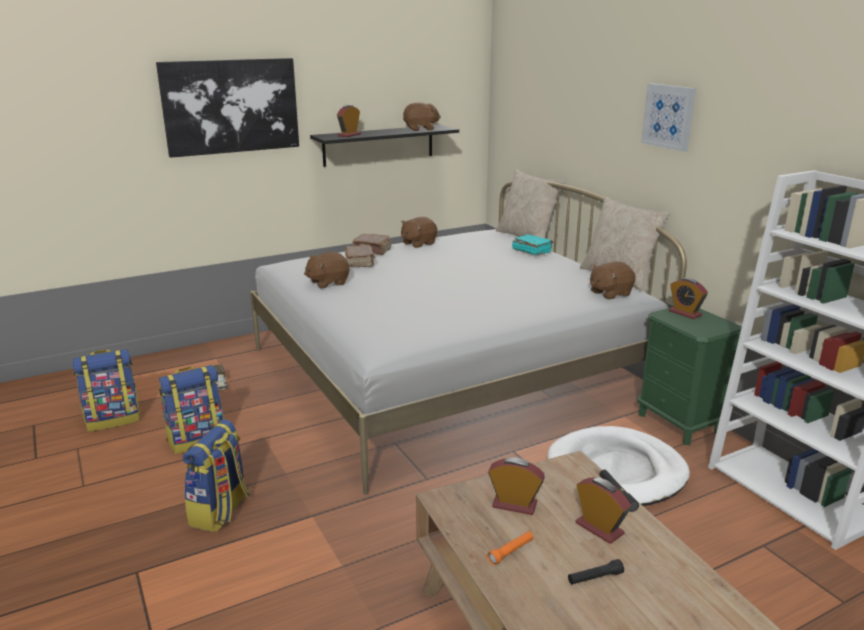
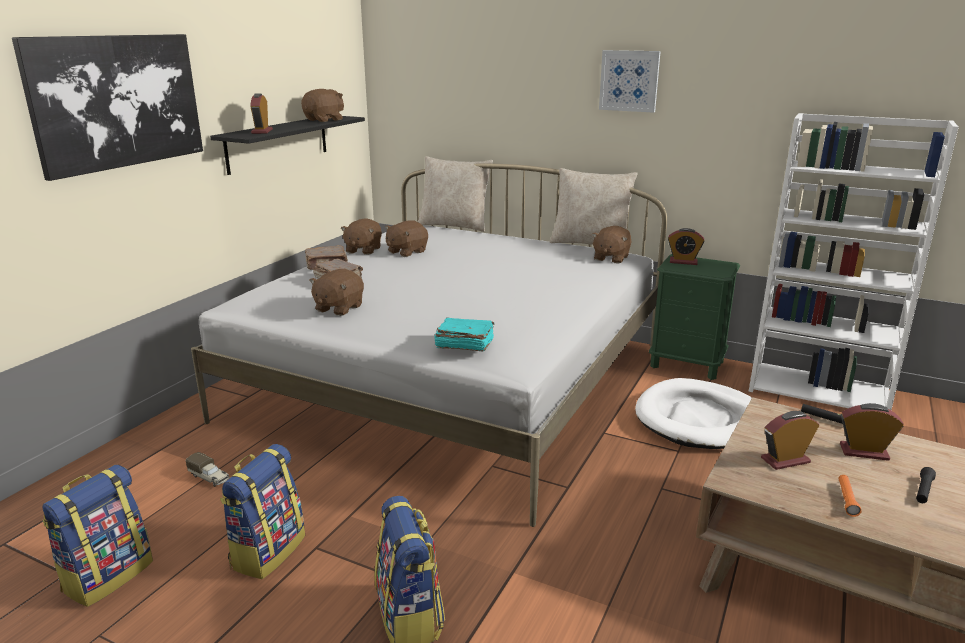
camera: 35 degrees left, 0 degrees up
(446, 251) = (406, 252): none -> brown plush toy
(531, 251) = (485, 237): turquoise book -> turquoise book (464, 344)

